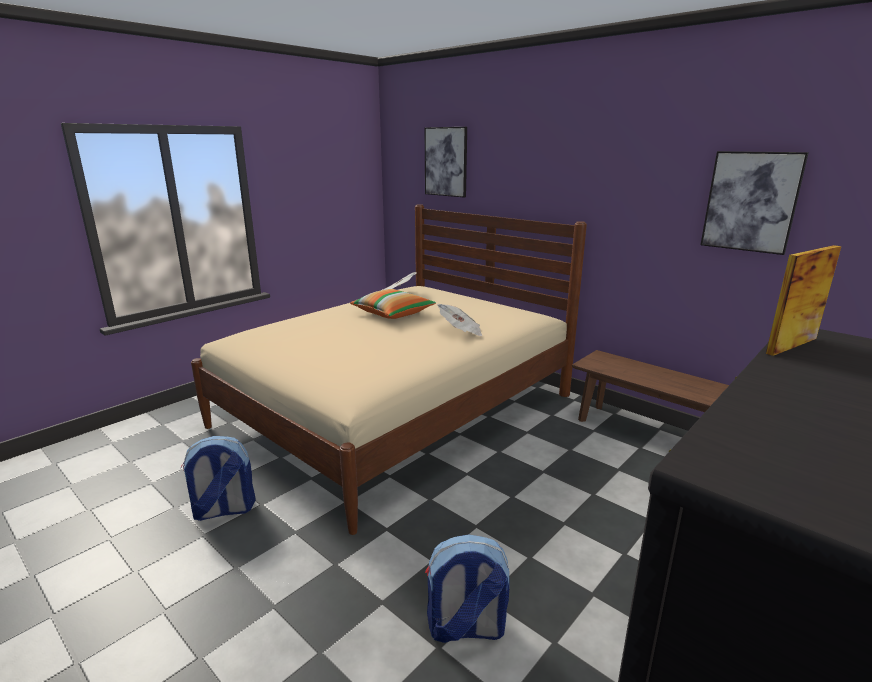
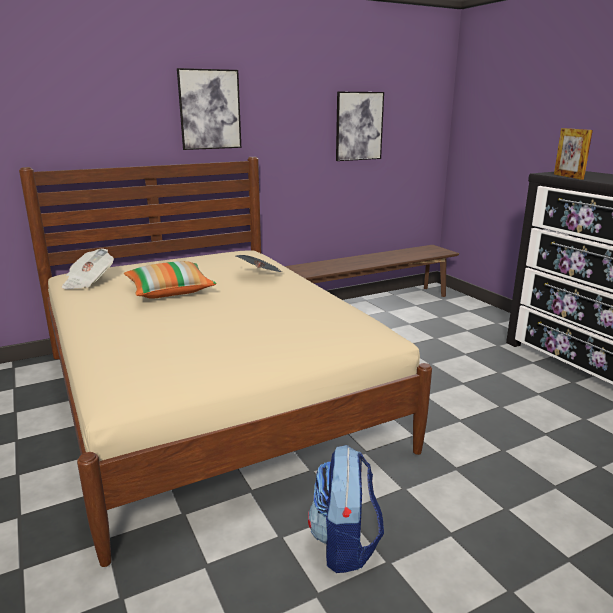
camera: 70 degrees left, 0 degrees up
(446, 162) = (56, 107): picture -> picture (209, 109)
(465, 628) = (528, 420): backpack -> none

